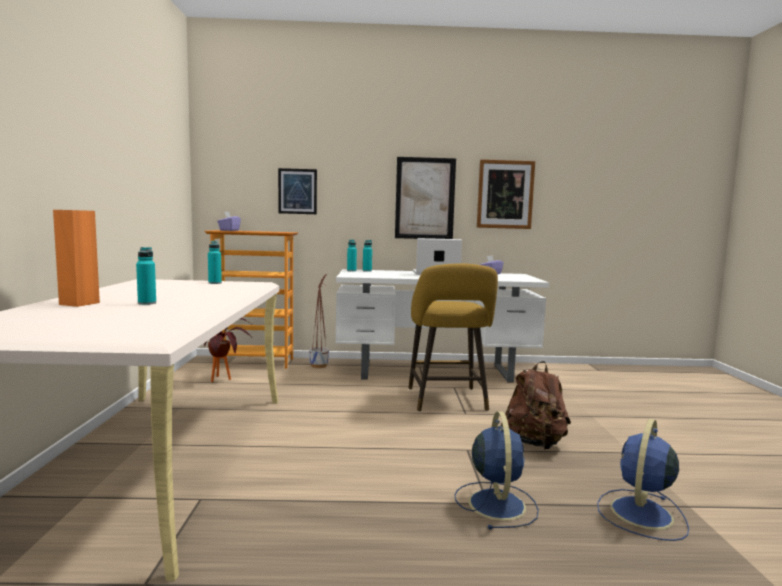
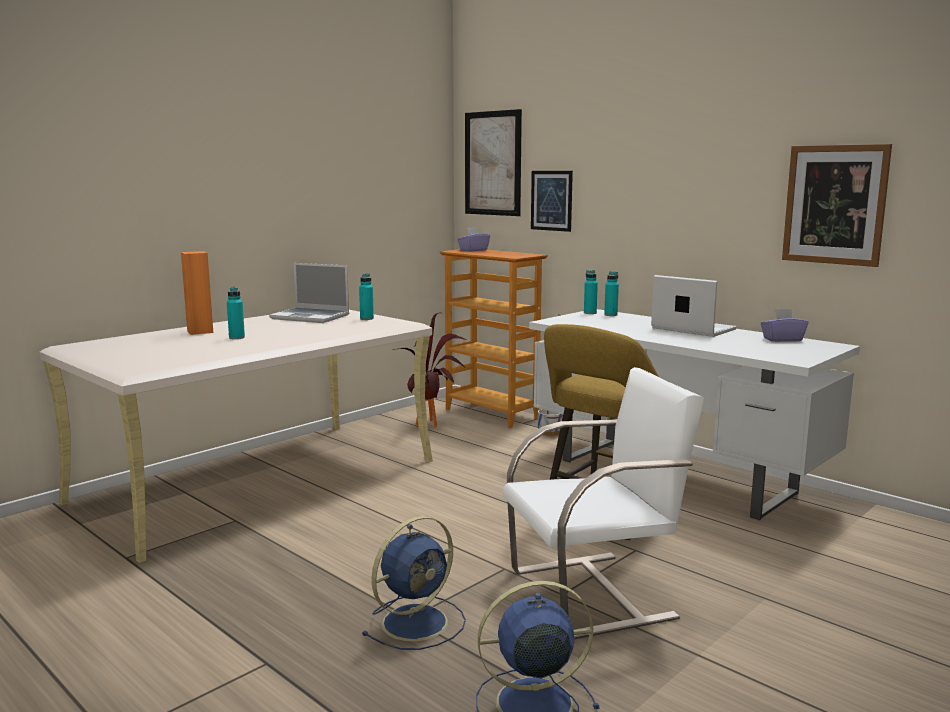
camera: 45 degrees right, 5 degrees up
(156, 285) = (311, 317): none -> laptop
(425, 198) = (706, 211): picture -> picture (493, 163)
(534, 443) = (594, 593): brown backpack -> white chair

